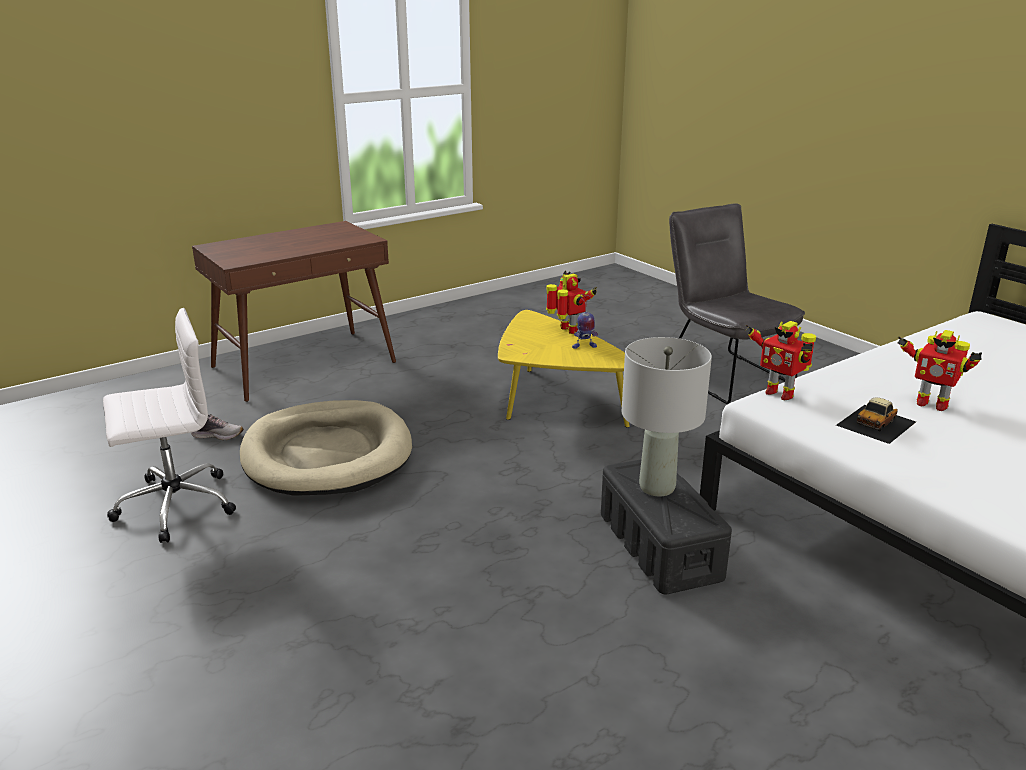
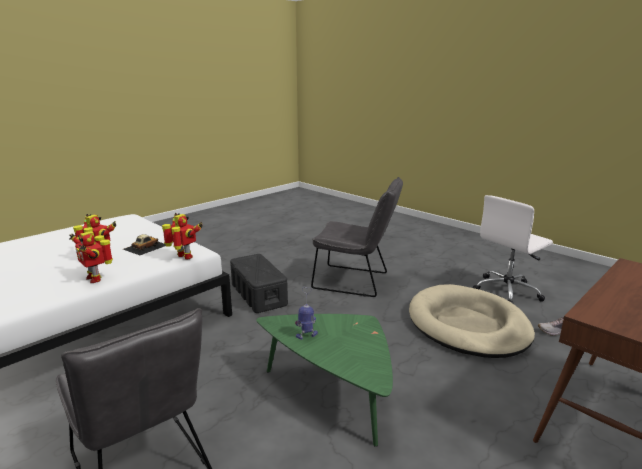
camera: 170 degrees right, 5 degrees down
(446, 561) = (356, 281): none -> grey chair
(554, 403) = (333, 392): yellow coffee table -> green coffee table
(568, 330) = (326, 357): toy robot -> toy robot (95, 278)
(657, 487) = (259, 269): grey table lamp -> none

